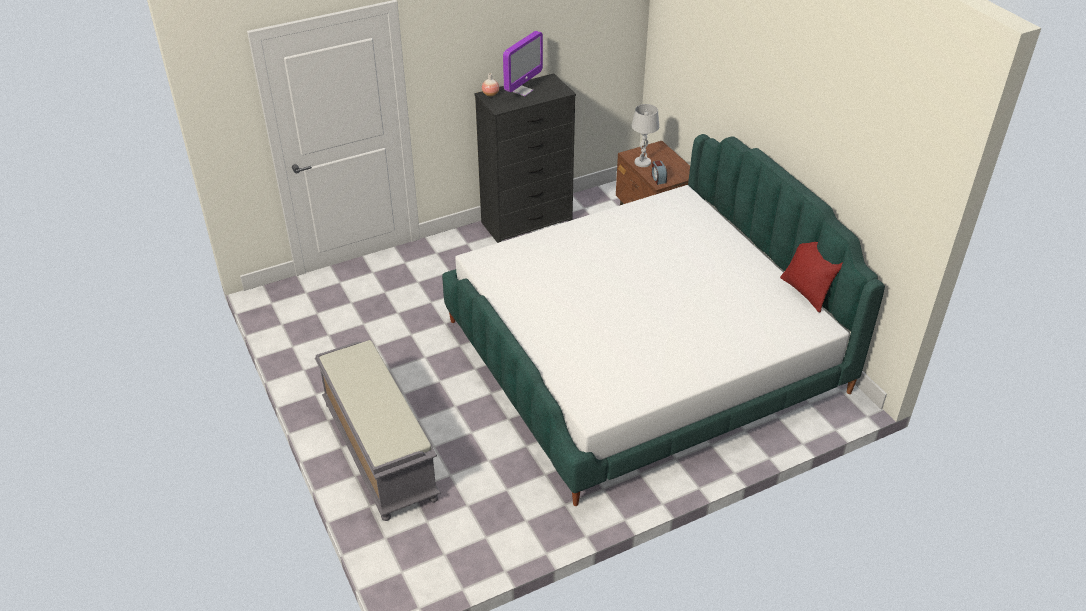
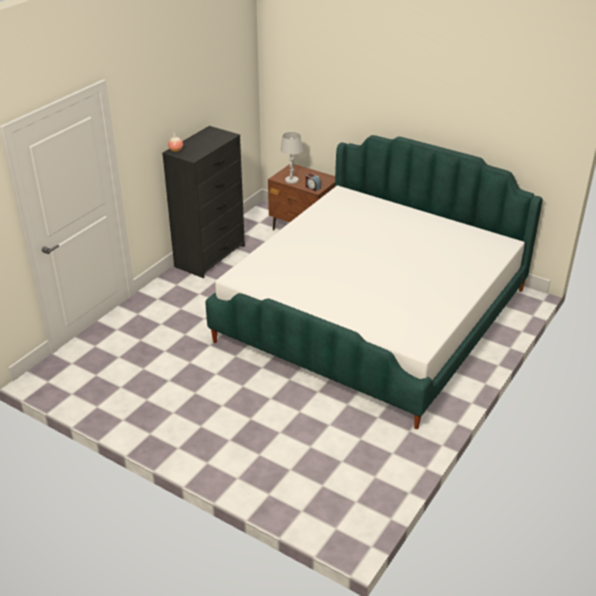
camera: 30 degrees left, 5 degrees down
(378, 450) = (239, 452): grey bench -> none
(522, 91) = (198, 142): monitor -> none
(806, 292) = (476, 226): red pillow -> none

